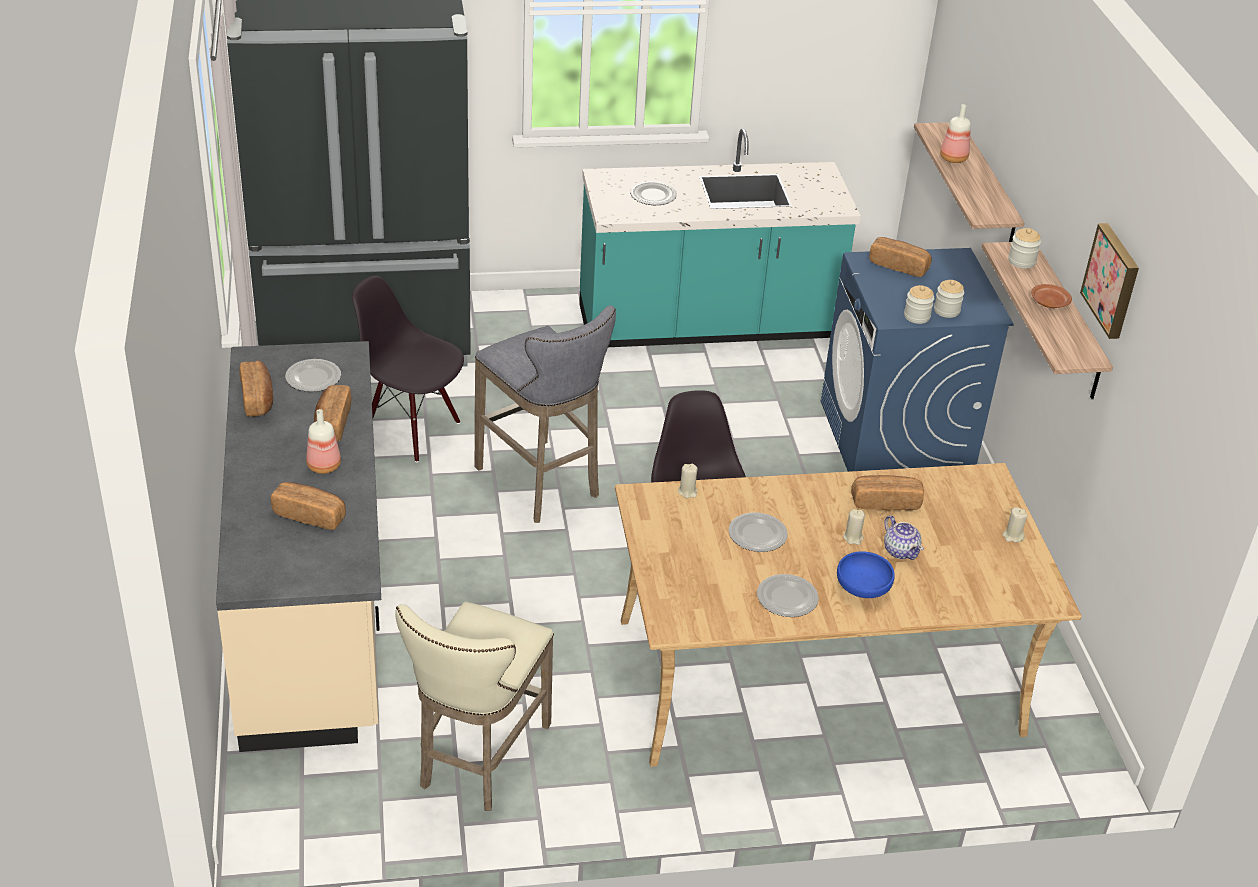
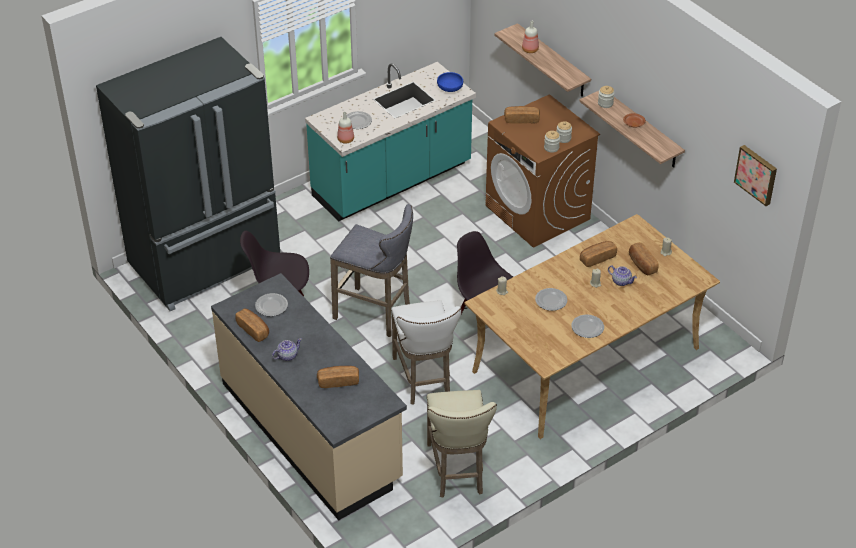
camera: 25 degrees left, 5 degrees up
(270, 451) = (287, 356): none -> teapot
(324, 465) = (321, 352): bottle -> bottle (345, 139)
(332, 423) = (304, 328): bread -> bread (642, 264)
(537, 603) = (424, 380): none -> white stool
(863, 587) = (617, 307): blue bowl -> blue bowl (450, 88)
(896, 439) = (538, 212): blue washing machine -> brown washing machine
(1113, 280) = (672, 107): picture -> picture (757, 174)

